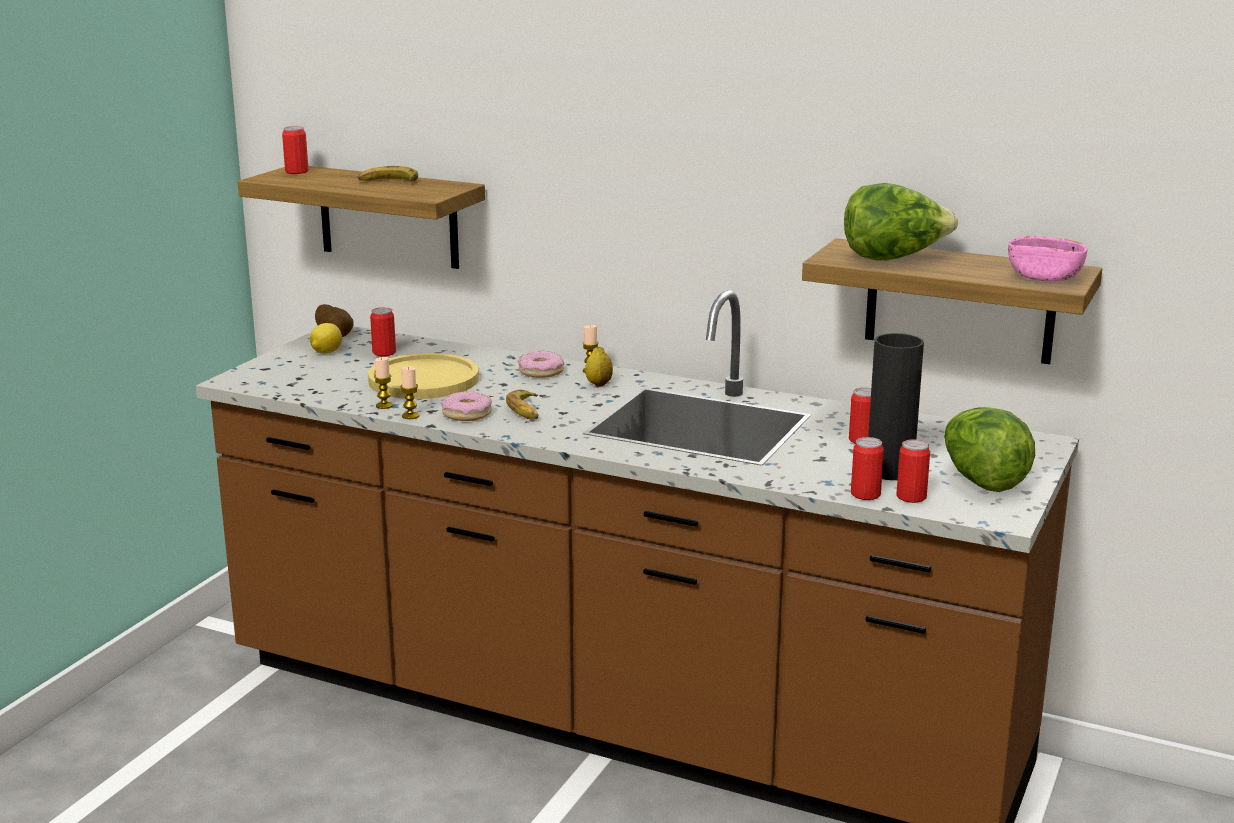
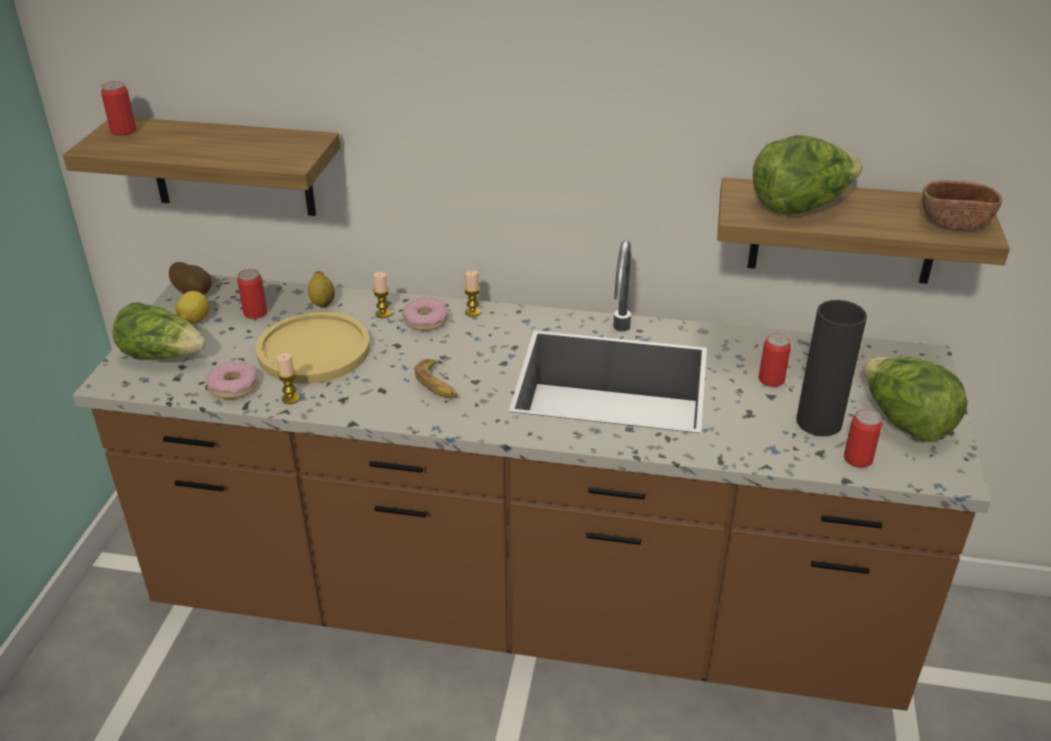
camera: 15 degrees left, 15 degrees up
(286, 370) = (163, 355): none -> lettuce
(388, 181) = (234, 139): banana -> none
(410, 416) = (325, 411): candle -> candle (383, 314)
(467, 414) = (381, 399): donut -> donut (233, 387)
(599, 384) = (490, 332): lemon -> lemon (323, 304)
(865, 494) = (816, 462): can -> none
(1044, 277) = (954, 222): pink bowl -> brown bowl

